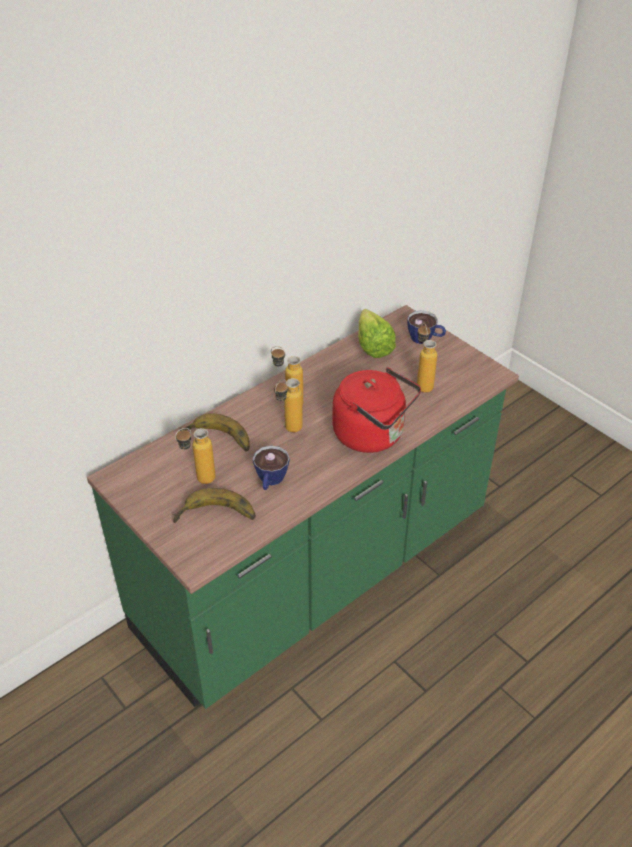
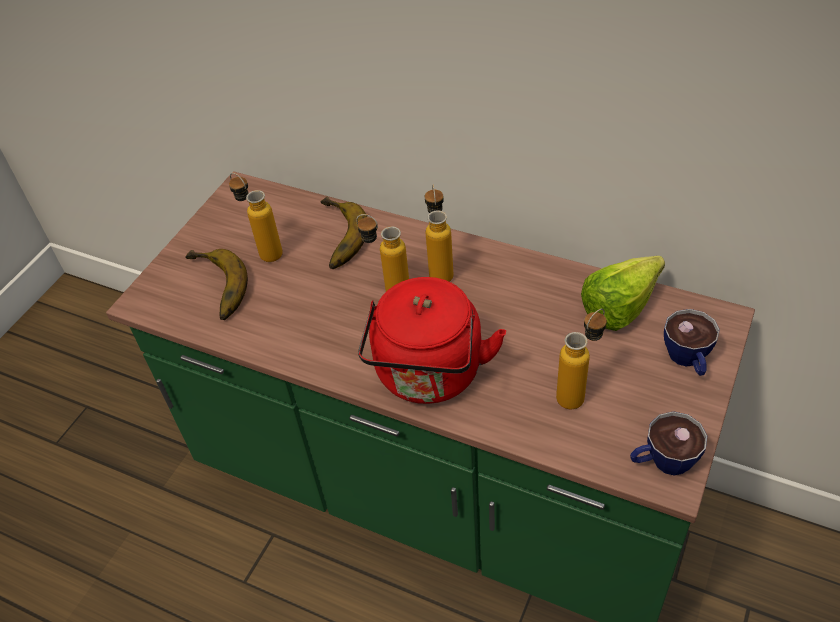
camera: 70 degrees right, 5 degrees up
(270, 481) = (291, 310): cup -> cup (662, 462)

